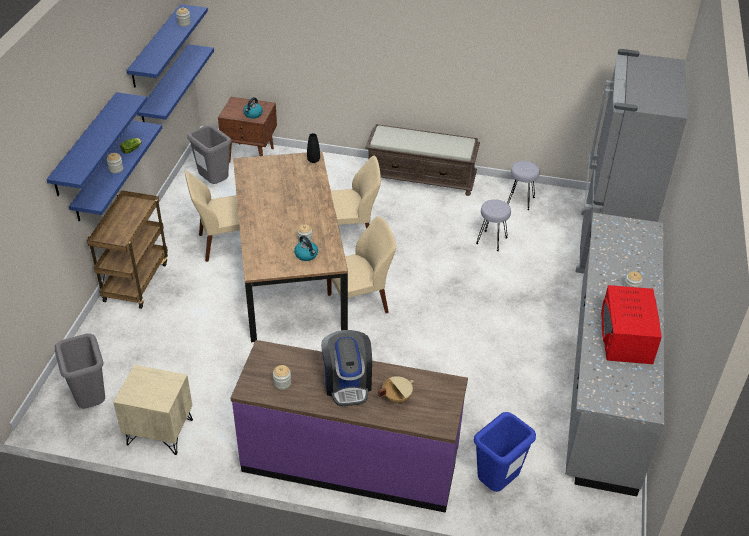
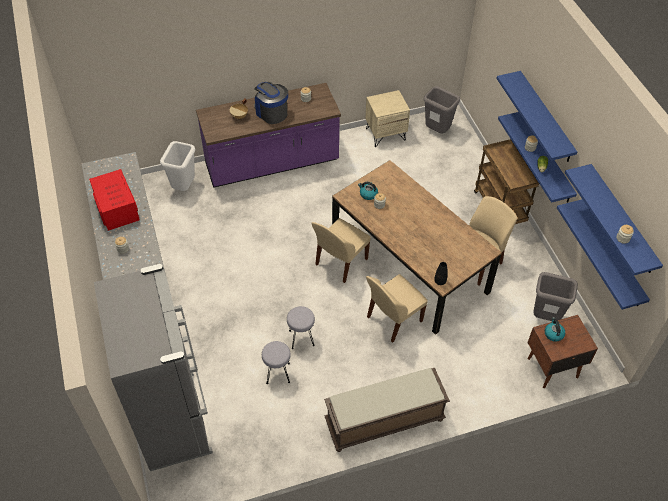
camera: 150 degrees right, 10 degrees up
(496, 484) = (184, 187): blue trash can -> white trash can
(520, 201) = (276, 439): grey stool -> grey stool (301, 338)

